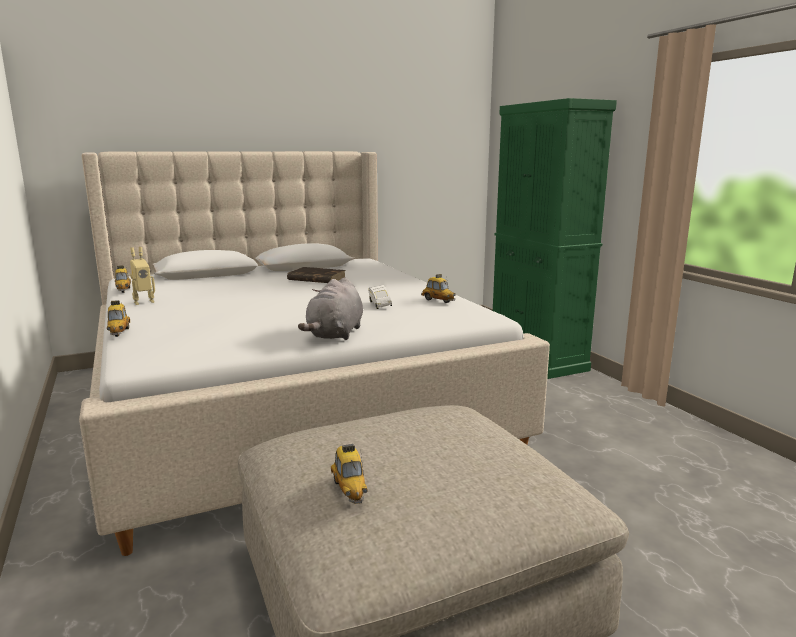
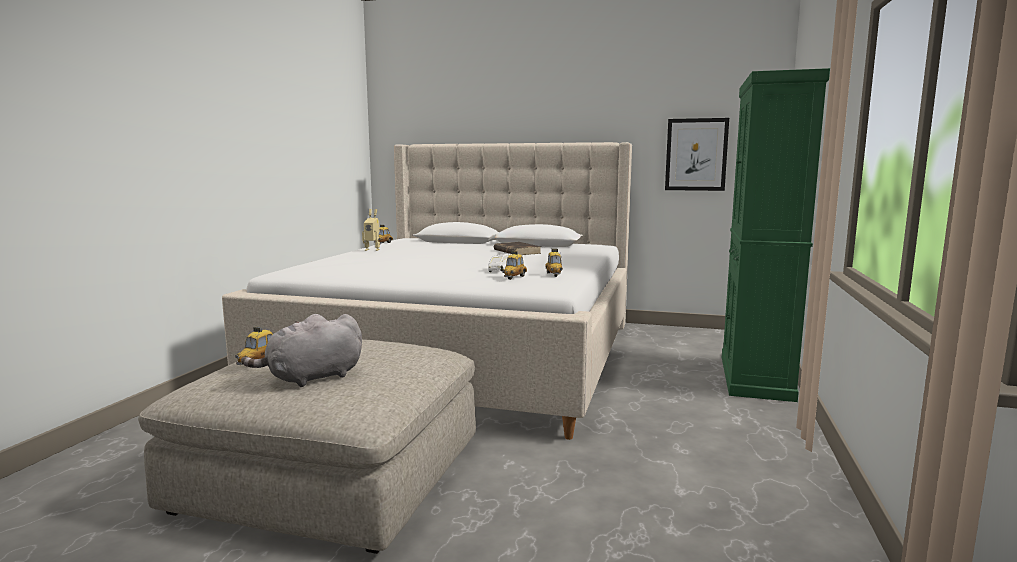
camera: 40 degrees right, 5 degrees down
(119, 332) = (314, 260): toy car -> toy car (514, 277)
(335, 334) = (411, 279): grey plush toy -> grey plush toy (311, 378)
(421, 163) = (696, 154): none -> picture

